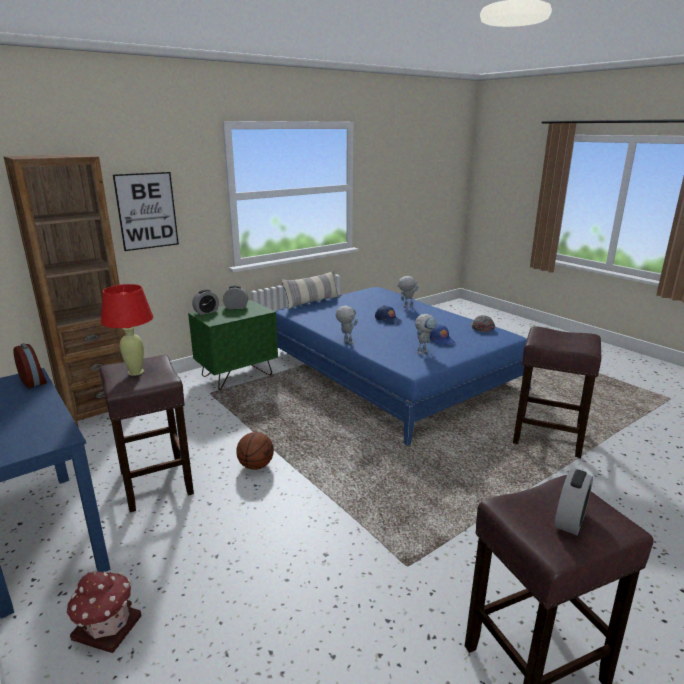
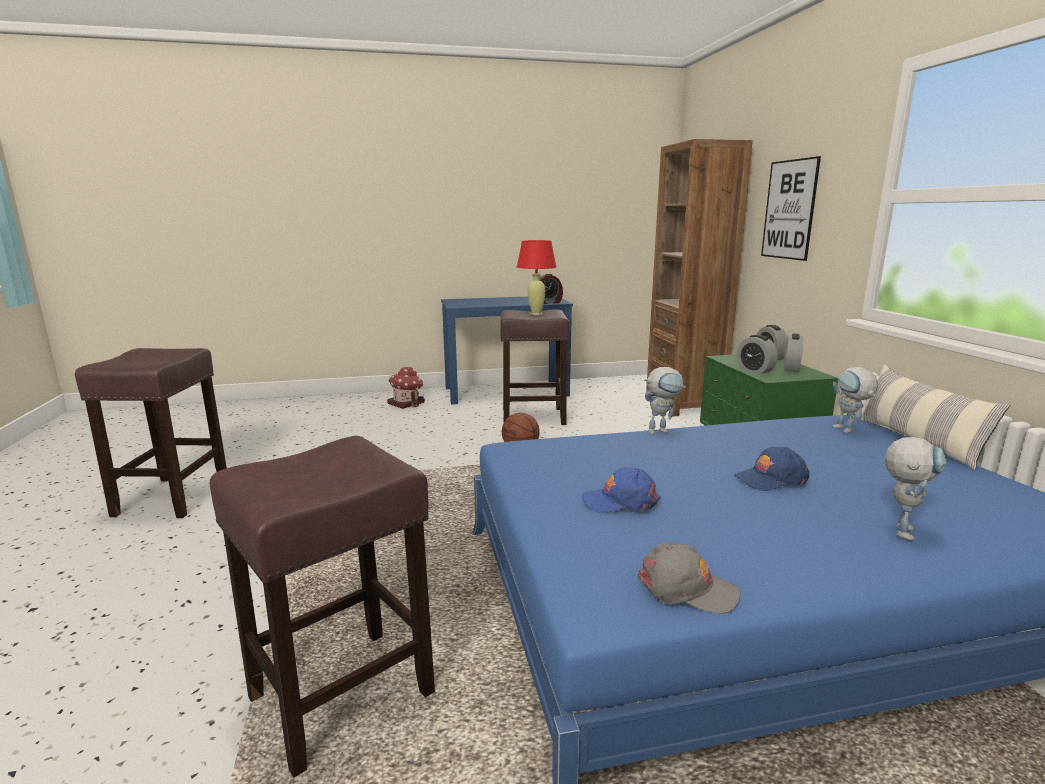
camera: 115 degrees right, 5 degrees down
(424, 351) = (573, 472): toy robot -> toy robot (848, 431)
(570, 520) = (140, 358): alarm clock -> alarm clock (755, 370)

